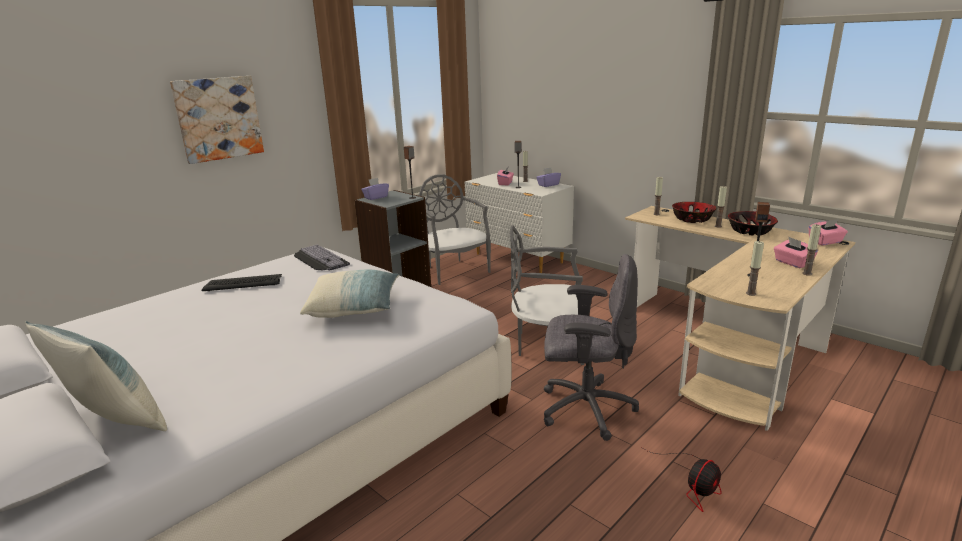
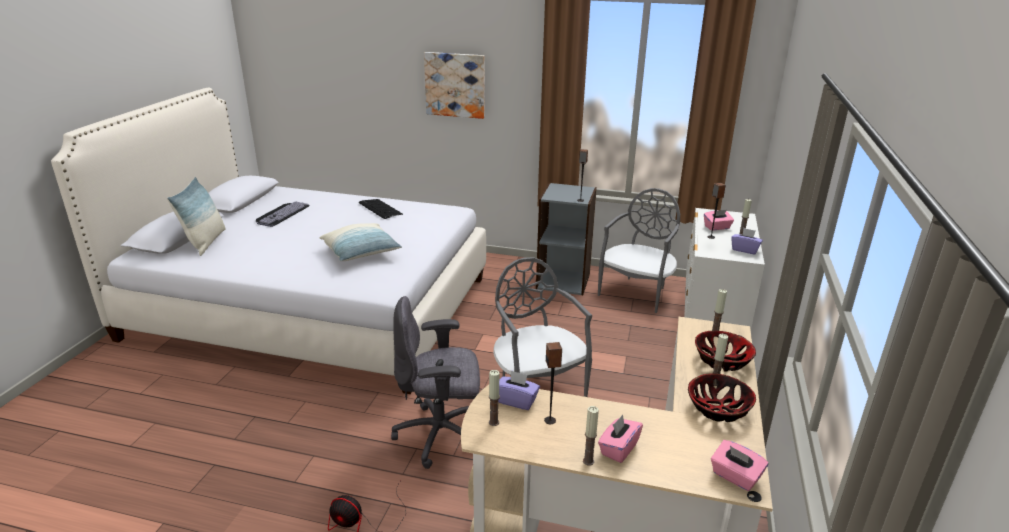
camera: 60 degrees right, 5 degrees up
(318, 259) = (439, 215): keyboard -> keyboard (281, 214)
(376, 197) = (564, 187): purple tissue box -> purple tissue box (516, 401)
(585, 408) = (441, 435): grey office chair -> grey office chair turned 105 degrees clockwise

